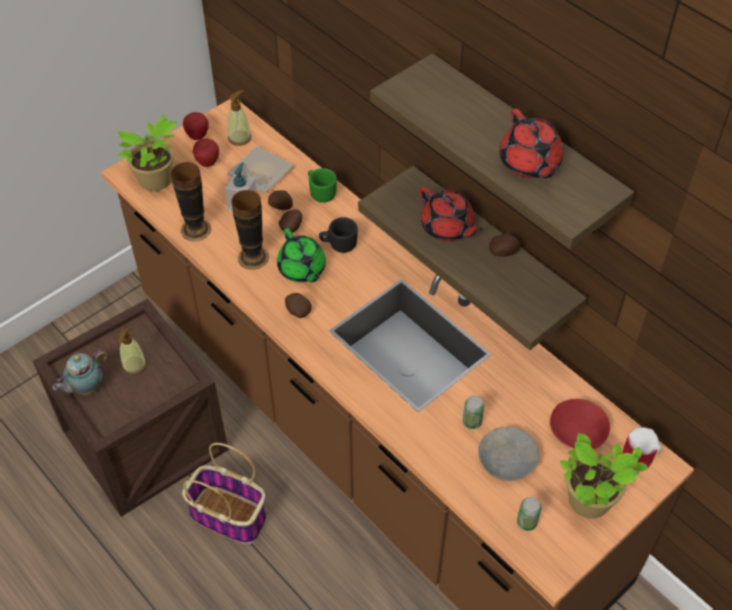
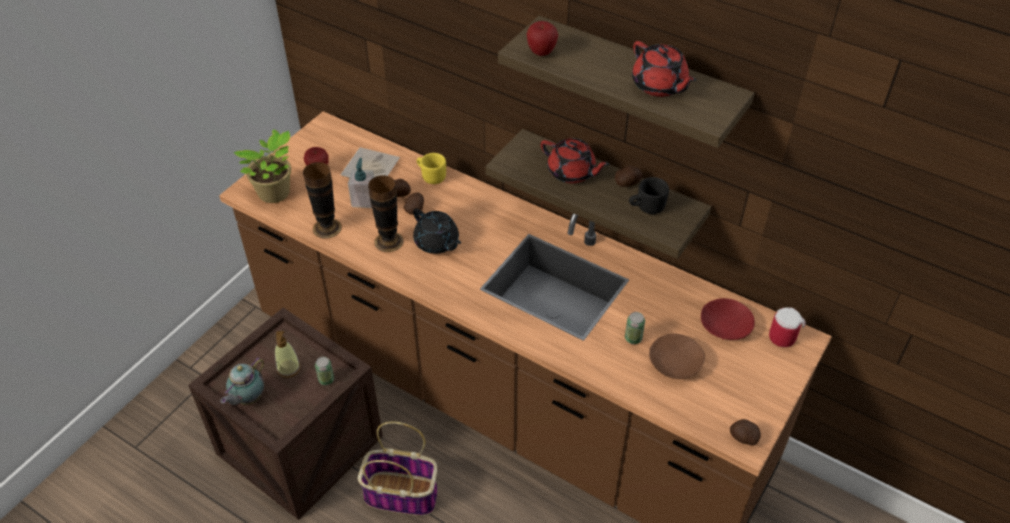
camera: 15 degrees left, 5 degrees down
(197, 136) = (301, 149): apple -> apple (541, 52)
(240, 137) = (341, 144): soap dispenser -> none
(297, 311) = (445, 278): potato -> potato (743, 438)
(302, 269) = (437, 243): green teapot -> black teapot
(321, 192) = (431, 176): green mug -> yellow mug
(338, 244) = (462, 216): black mug -> black mug (646, 207)
(506, 460) = (674, 363): grey bowl -> brown bowl
(526, 522) = (711, 410): can -> can (326, 380)
(589, 504) = (757, 383): potted plant -> none

